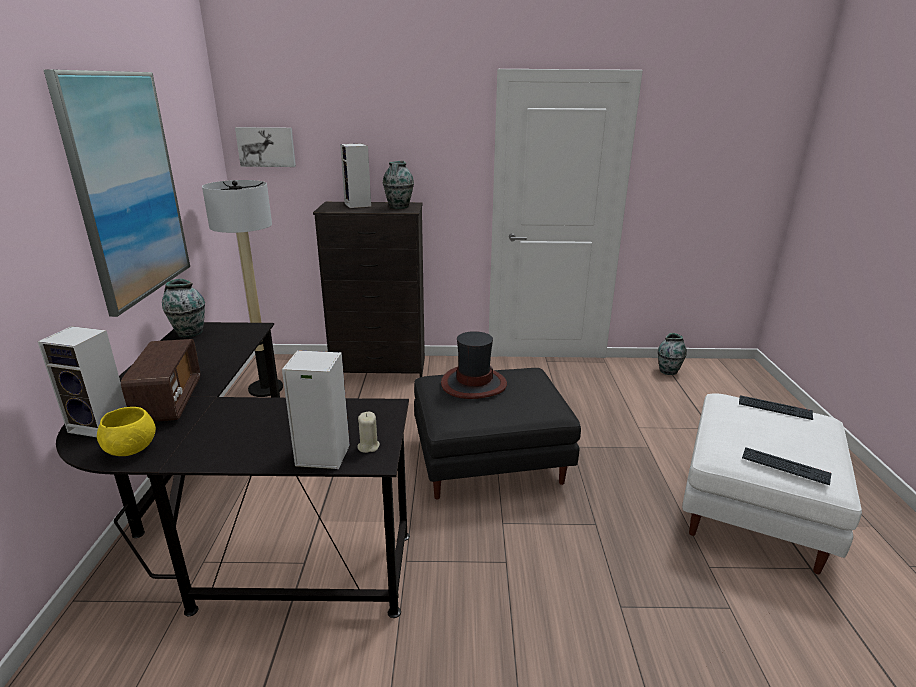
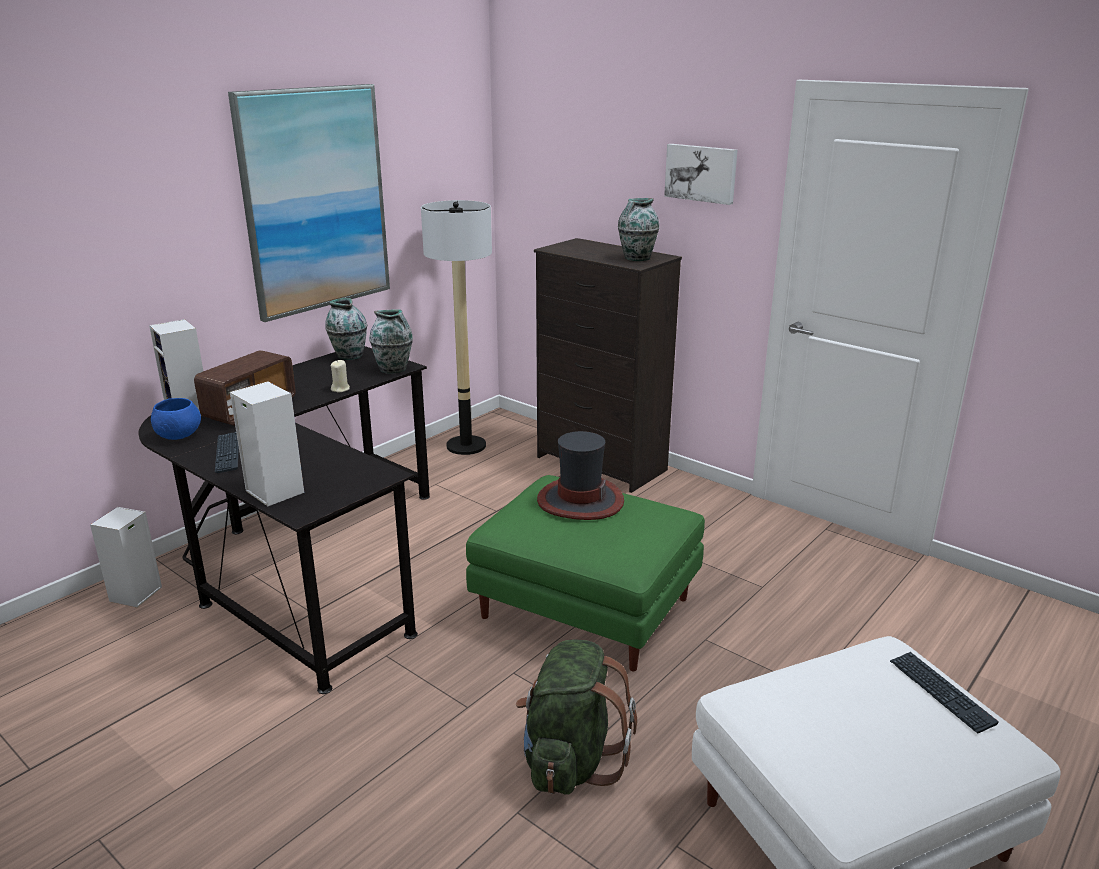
camera: 40 degrees right, 0 degrees up
(131, 449) = (178, 436): yellow bowl -> blue bowl
(266, 147) = (530, 164): picture -> picture (701, 173)
(358, 205) = (599, 248): speaker -> speaker (135, 595)
(368, 446) = (315, 499): beige candle -> beige candle (340, 389)
(491, 460) = (588, 608): black ottoman -> green ottoman
(603, 556) = (570, 760): none -> green backpack
(668, 371) = (1011, 613): vase -> vase (393, 369)
(785, 467) = (803, 754): keyboard -> keyboard (228, 453)

